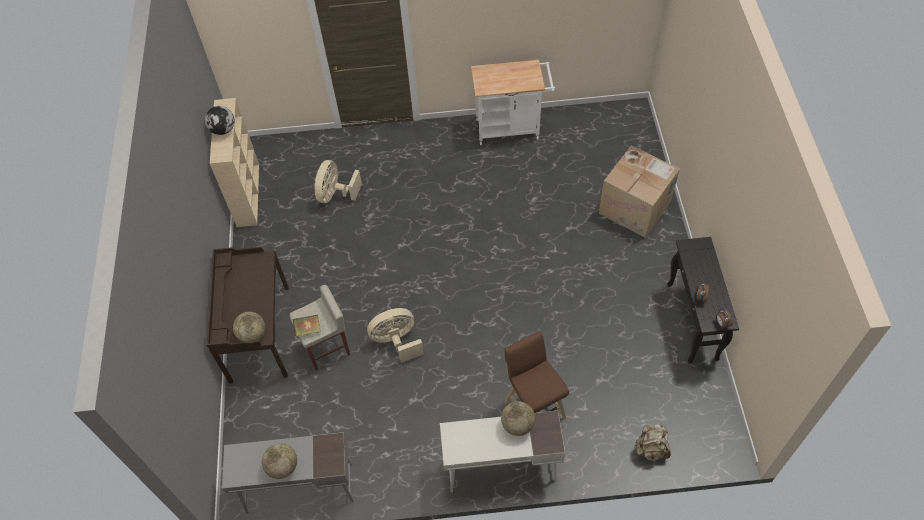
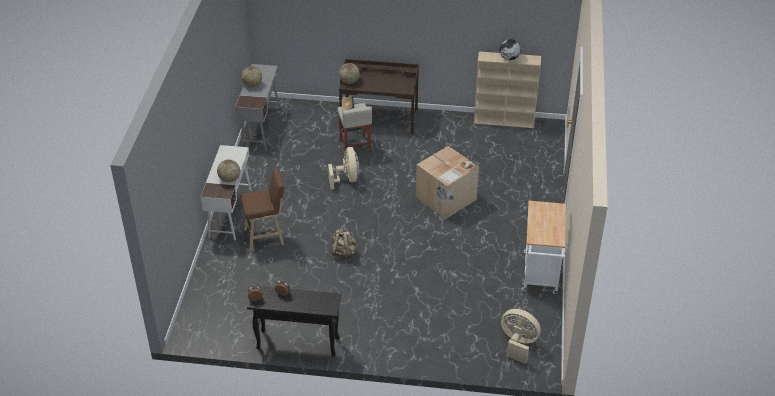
camera: 100 degrees right, 15 degrees down
(335, 194) = (491, 163): beige fan -> beige fan (518, 344)
(636, 207) = (425, 338): cardboard box -> cardboard box (446, 199)
(651, 448) = (206, 290): beige backpack -> beige backpack (343, 253)

